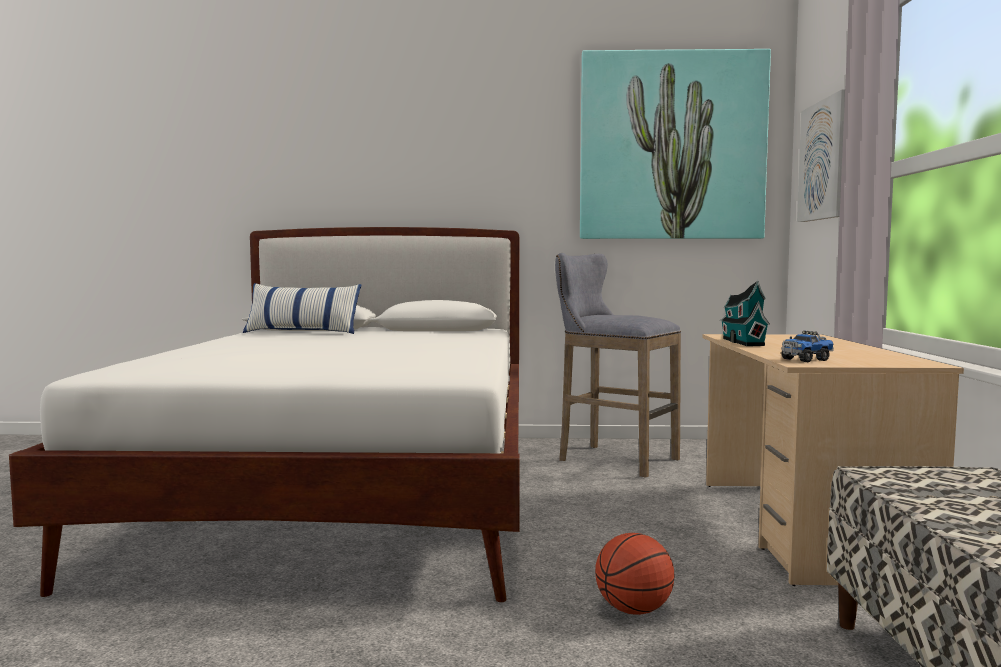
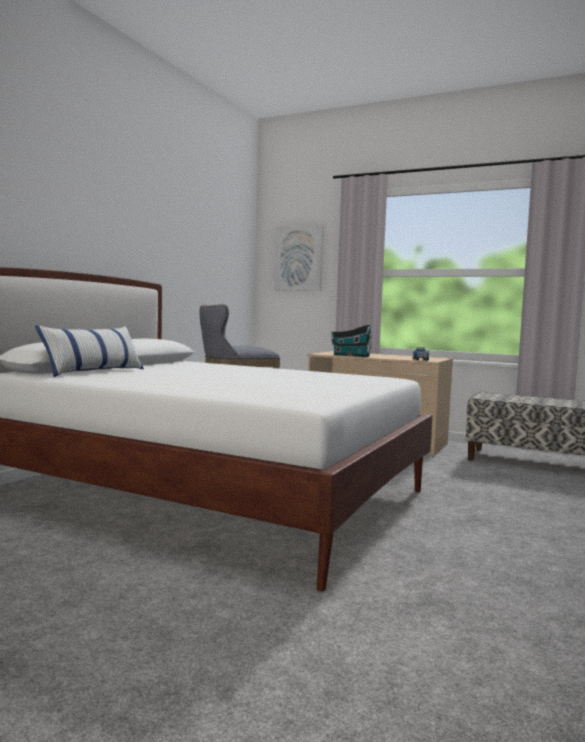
camera: 65 degrees left, 0 degrees up
(633, 610) = (442, 477): basketball -> none
(671, 147) = (216, 235): picture -> none

